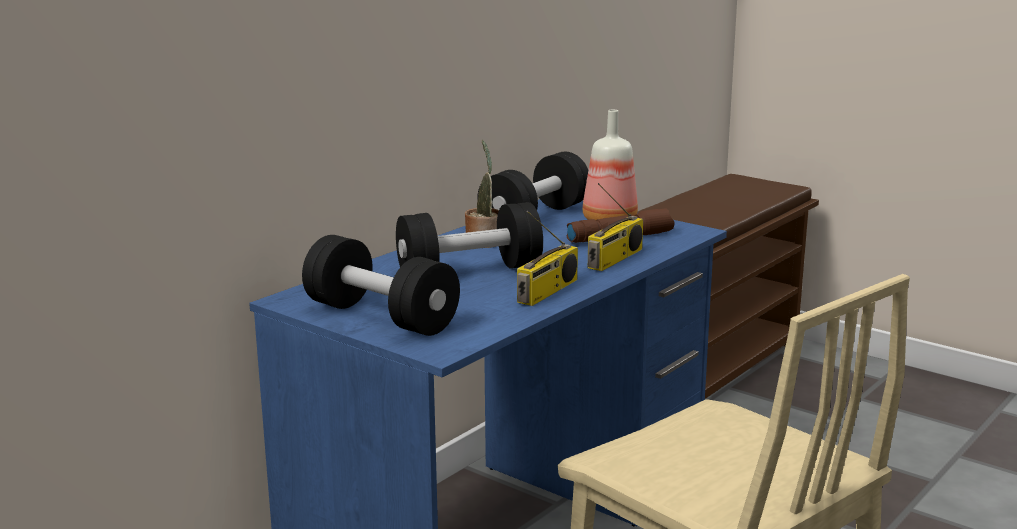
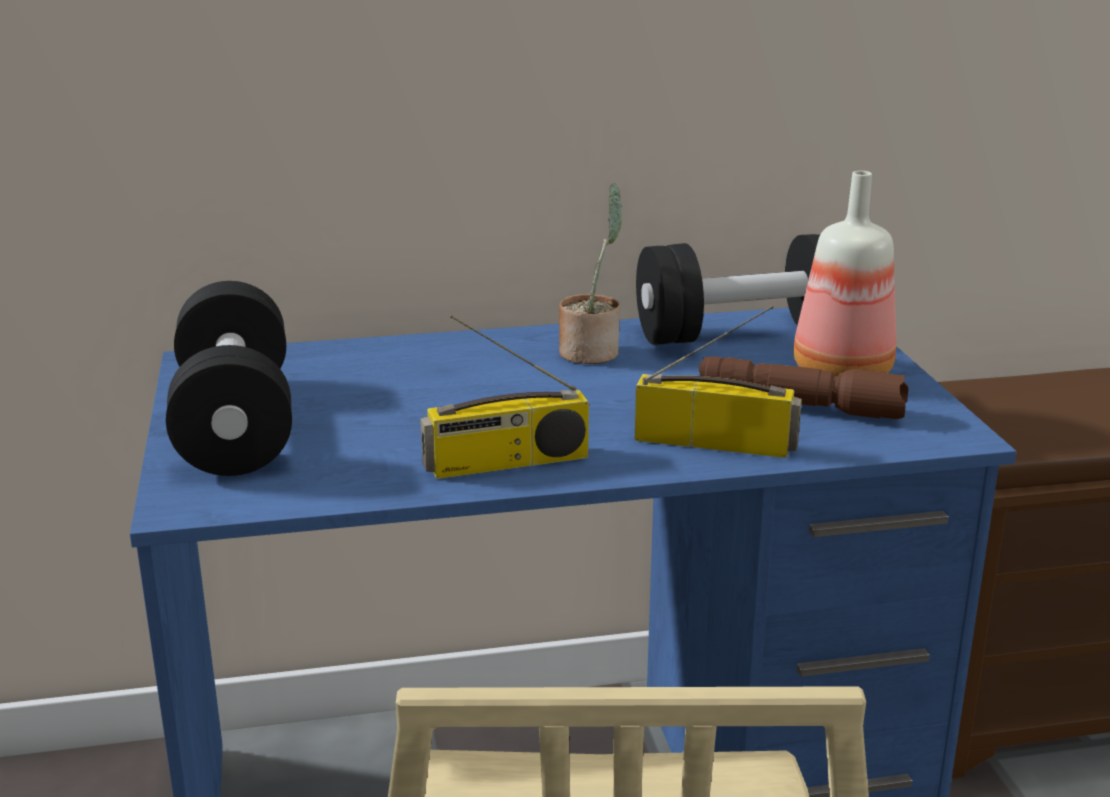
camera: 40 degrees right, 5 degrees up
(469, 271) = (477, 392): black dumbbell -> none
(615, 259) = (716, 442): radio -> radio turned 150 degrees counterclockwise

